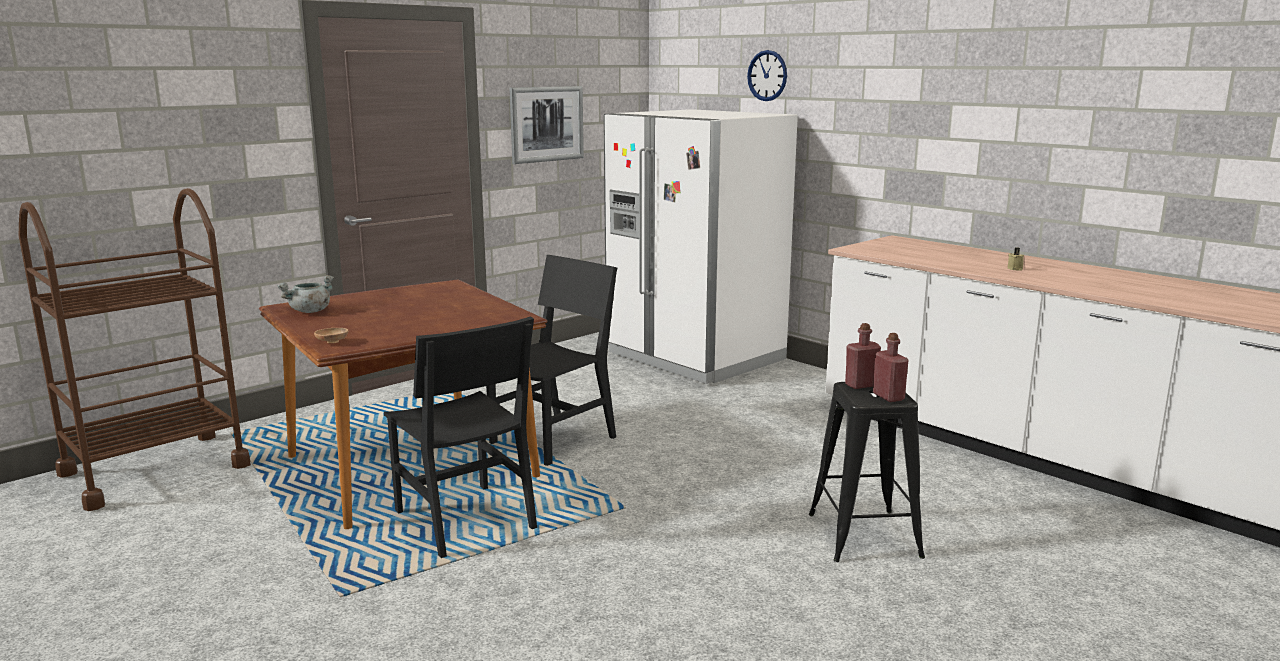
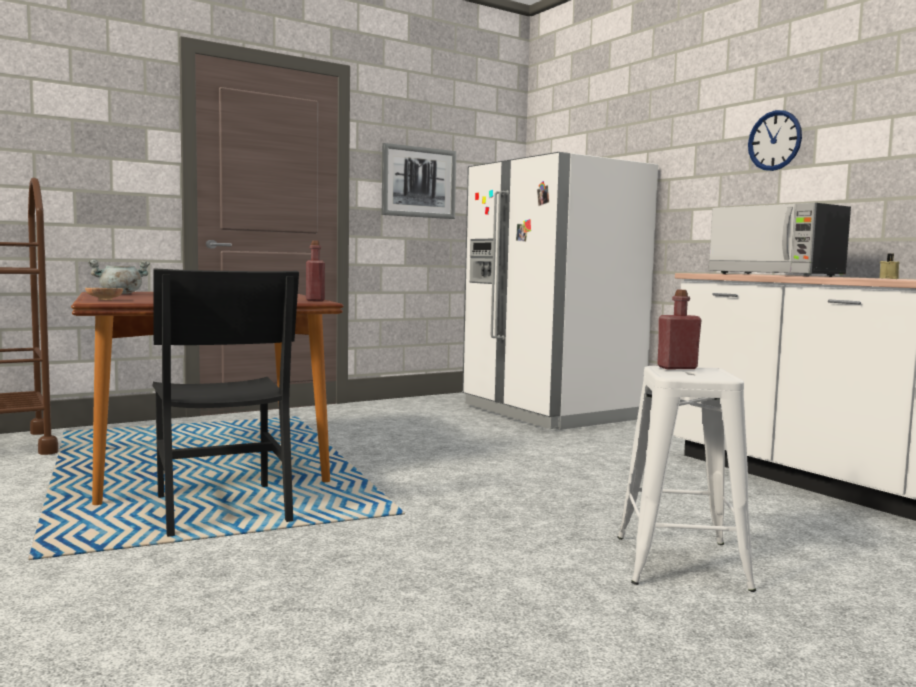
camera: 10 degrees right, 10 degrees down
(553, 440) = (365, 458): black chair -> none
(767, 75) = (630, 132): wall clock -> wall clock (774, 140)
(864, 535) = (680, 562): black stool -> white stool
(888, 397) = (707, 375): red bottle -> red bottle (315, 300)
(918, 255) = (775, 275): none -> microwave

